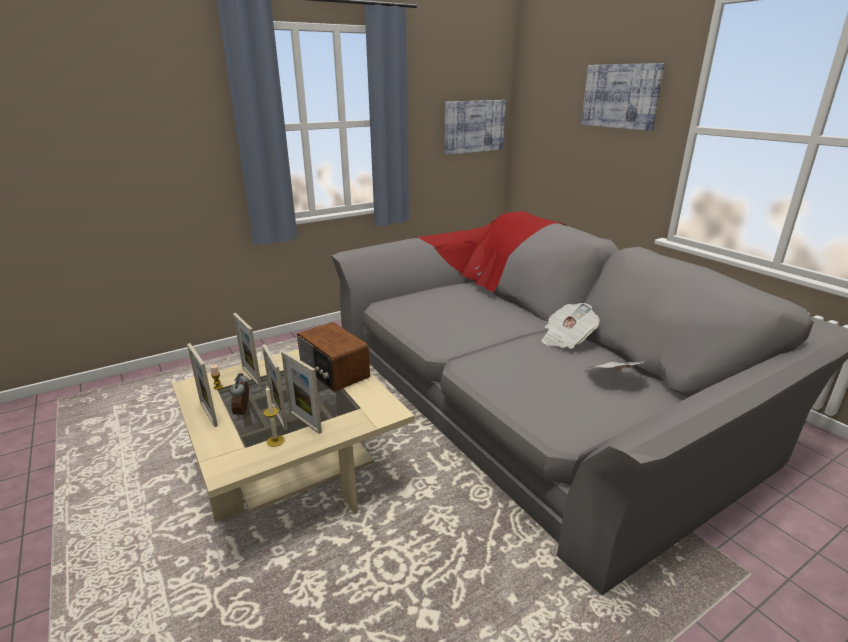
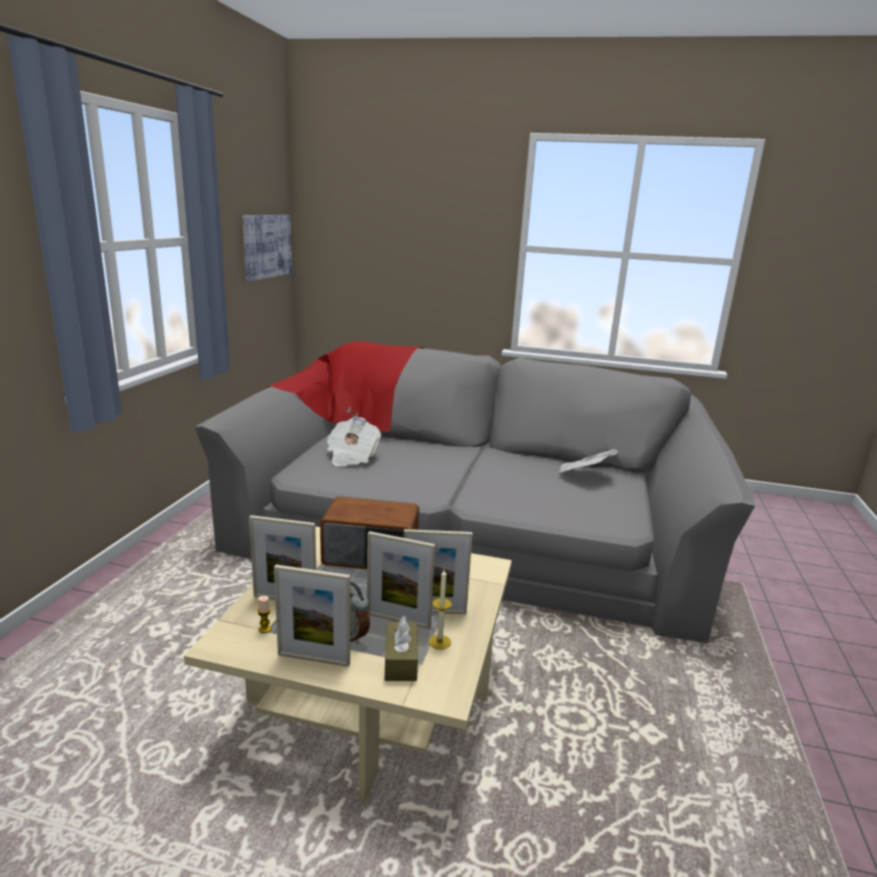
camera: 45 degrees left, 5 degrees down
(239, 439) = (400, 660): none -> brown tissue box
(566, 339) = (508, 456): newspaper -> newspaper (351, 456)
(620, 96) = (441, 216): picture -> none

